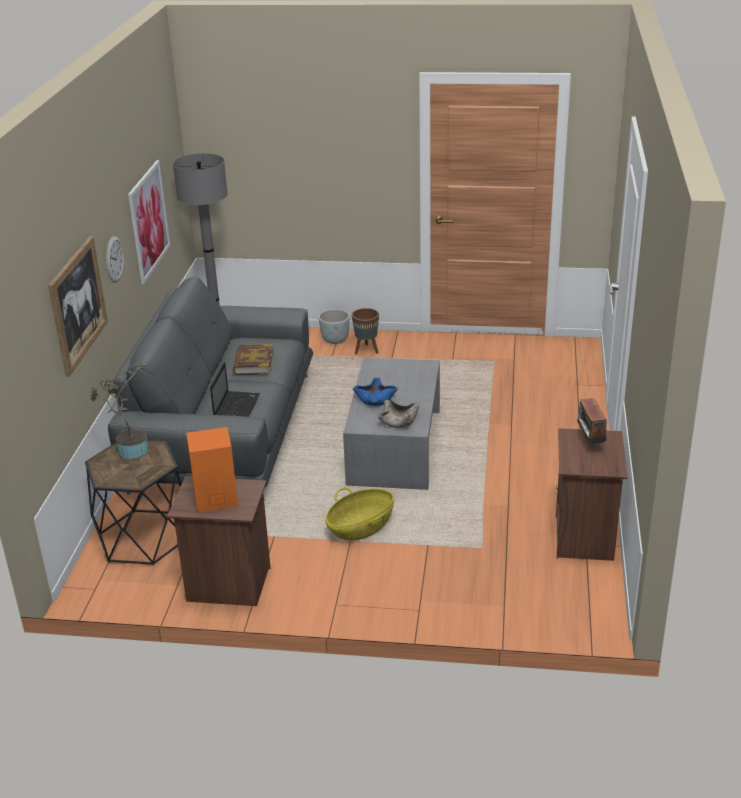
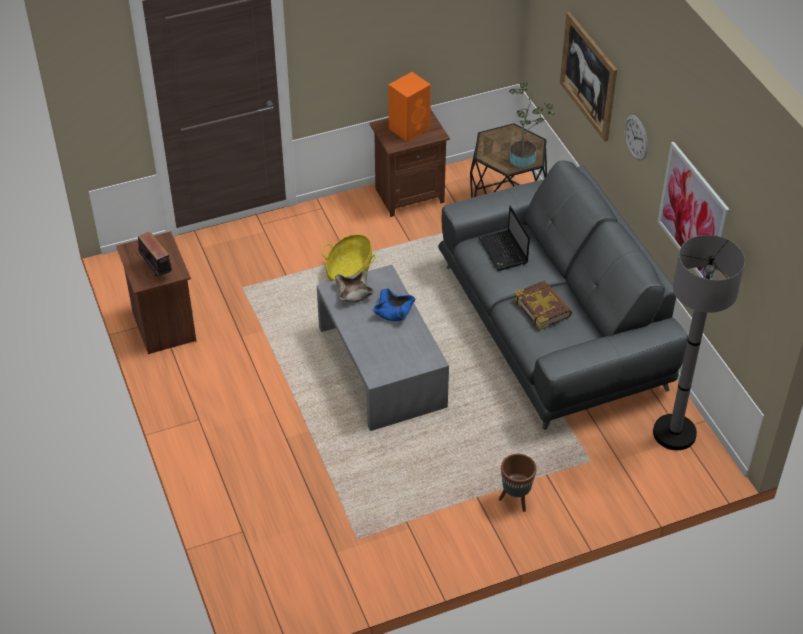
camera: 150 degrees right, 15 degrees up
(335, 340) = (567, 506): grey planter -> none

